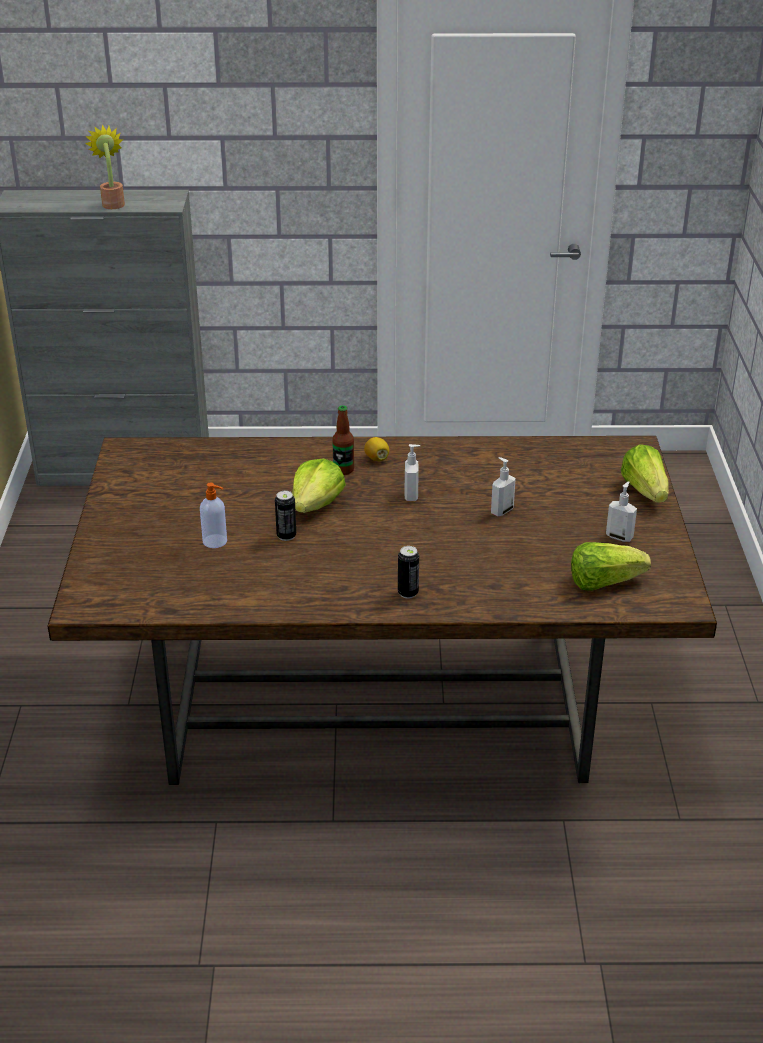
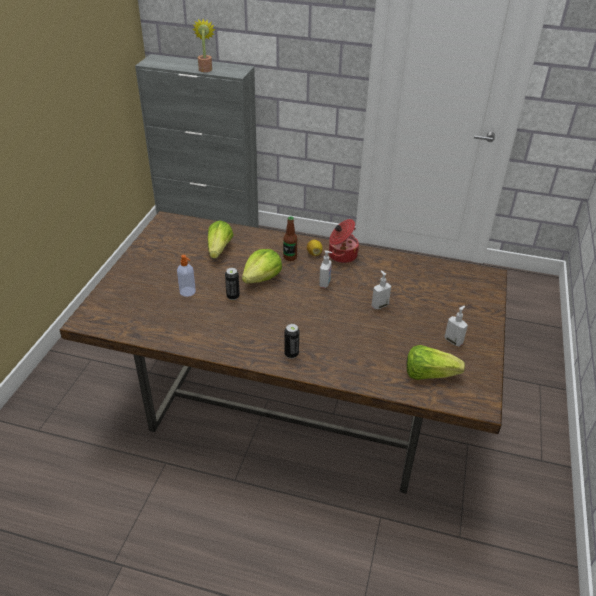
camera: 15 degrees right, 5 degrees up
(418, 454) = (341, 255): none -> cooking pot
(645, 491) = (484, 309): lettuce -> lettuce (219, 250)

